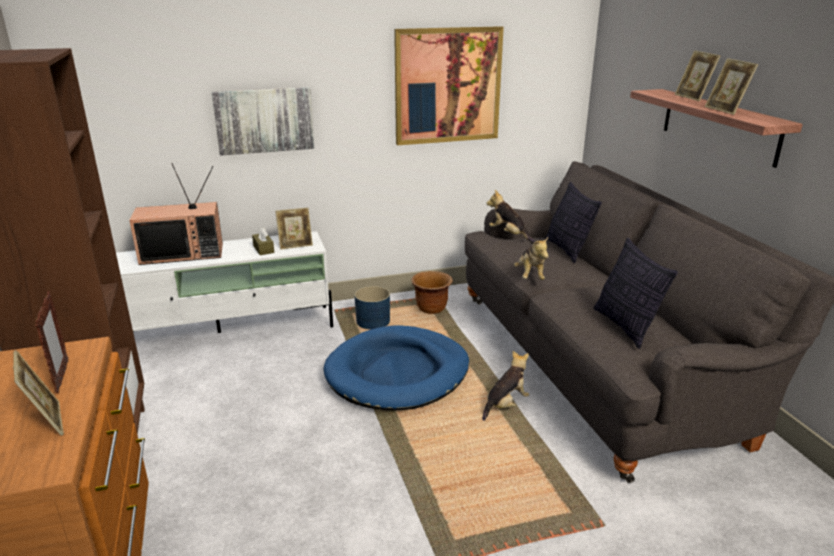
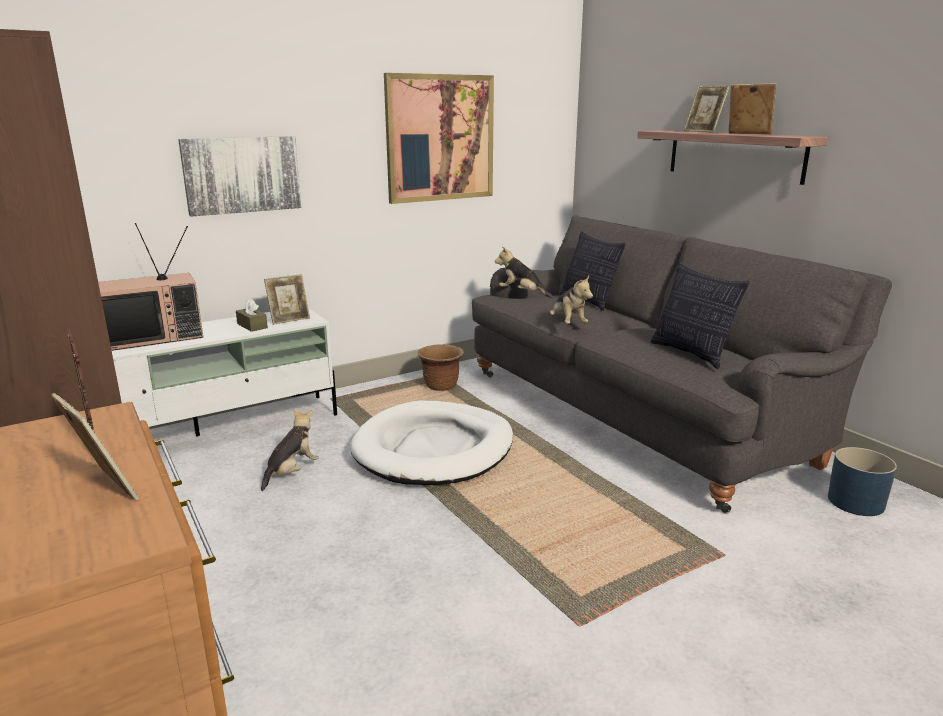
camera: 15 degrees left, 5 degrees down
(373, 321) = (381, 405): blue planter -> blue planter (855, 502)
(398, 372) = (434, 449): blue dog bed -> white dog bed
(505, 405) = (566, 463): plush toy -> plush toy (292, 472)
(725, 110) = (748, 134): picture frame -> picture frame turned 150 degrees clockwise

